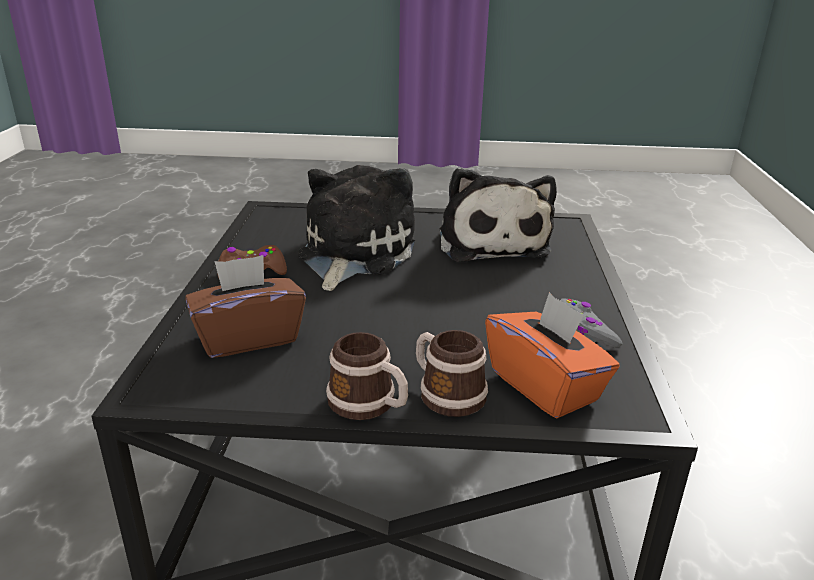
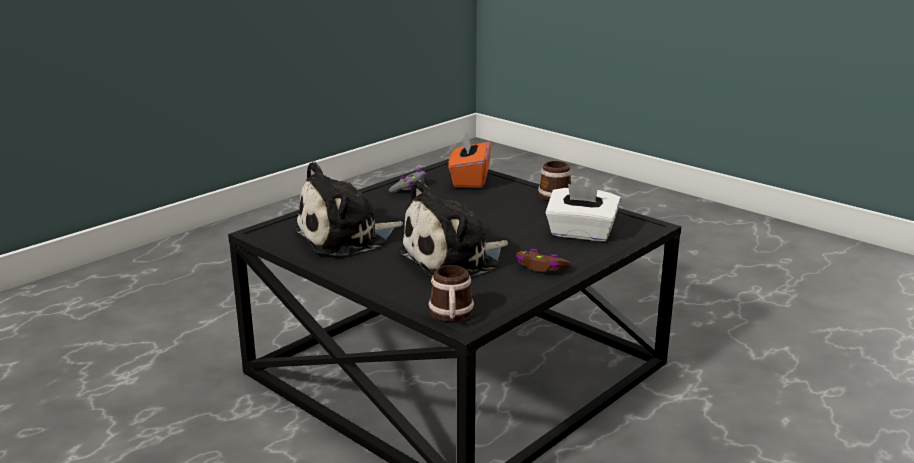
camera: 140 degrees left, 5 degrees down
(248, 337) = (581, 233): brown tissue box -> white tissue box
(446, 393) = (515, 189): mug -> mug (451, 316)
(491, 242) = (346, 238): plush toy -> plush toy turned 150 degrees counterclockwise

